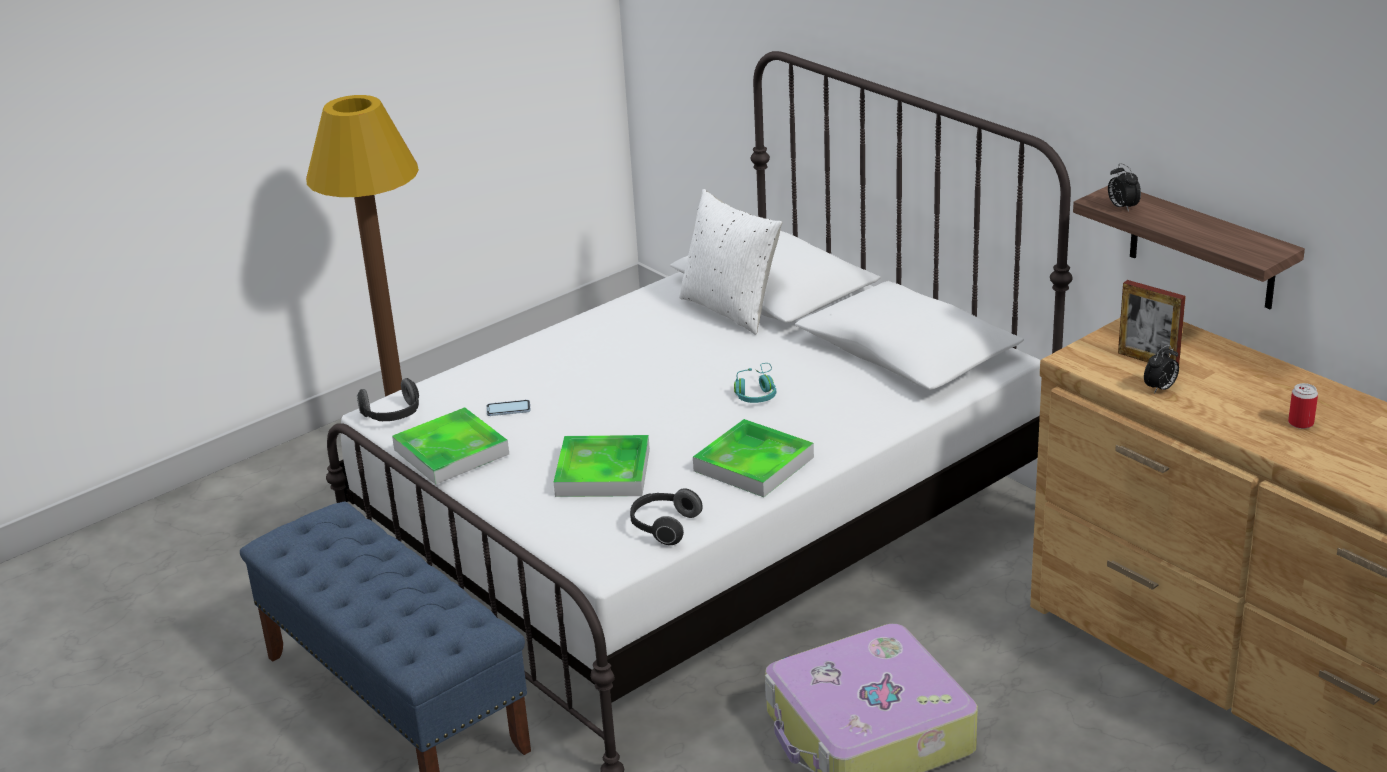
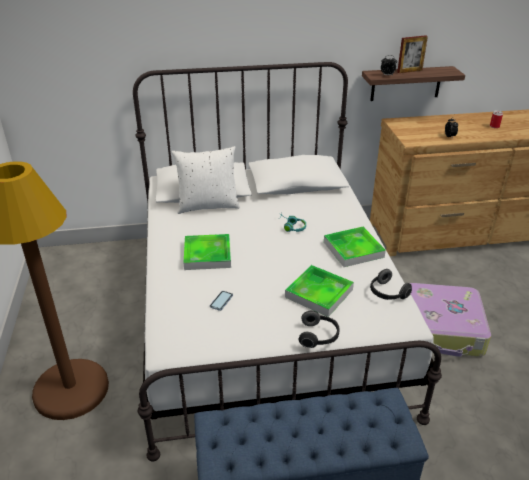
camera: 60 degrees left, 5 degrees up
(393, 416) = (177, 346): headphones -> headphones (319, 336)
(451, 452) = (247, 337): tray -> tray (207, 255)
(1148, 360) = (425, 131): picture frame -> picture frame (409, 71)

